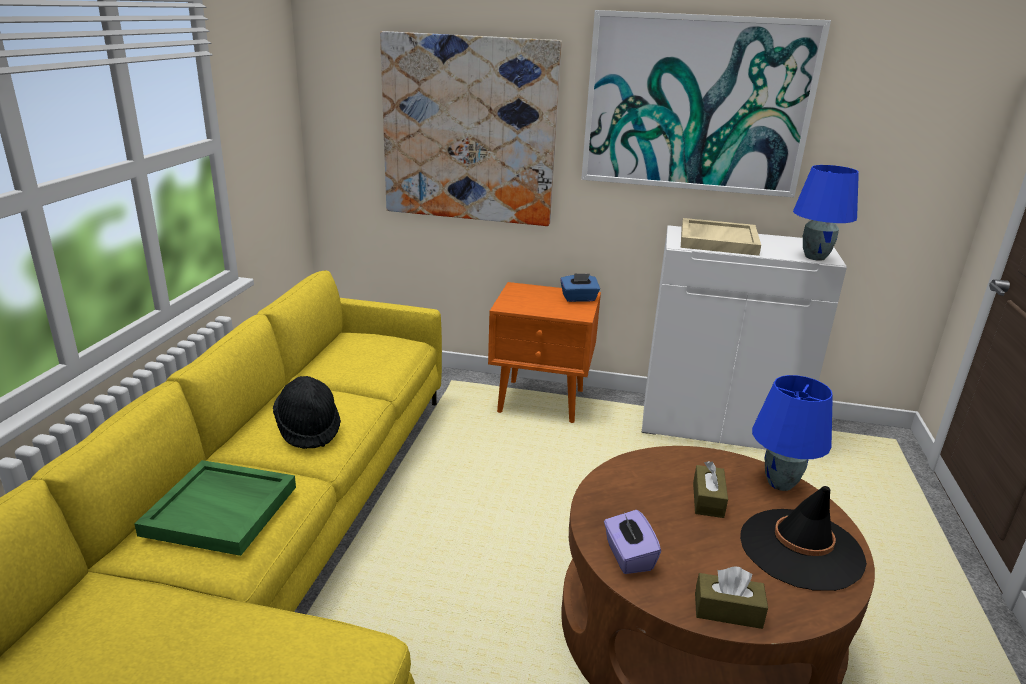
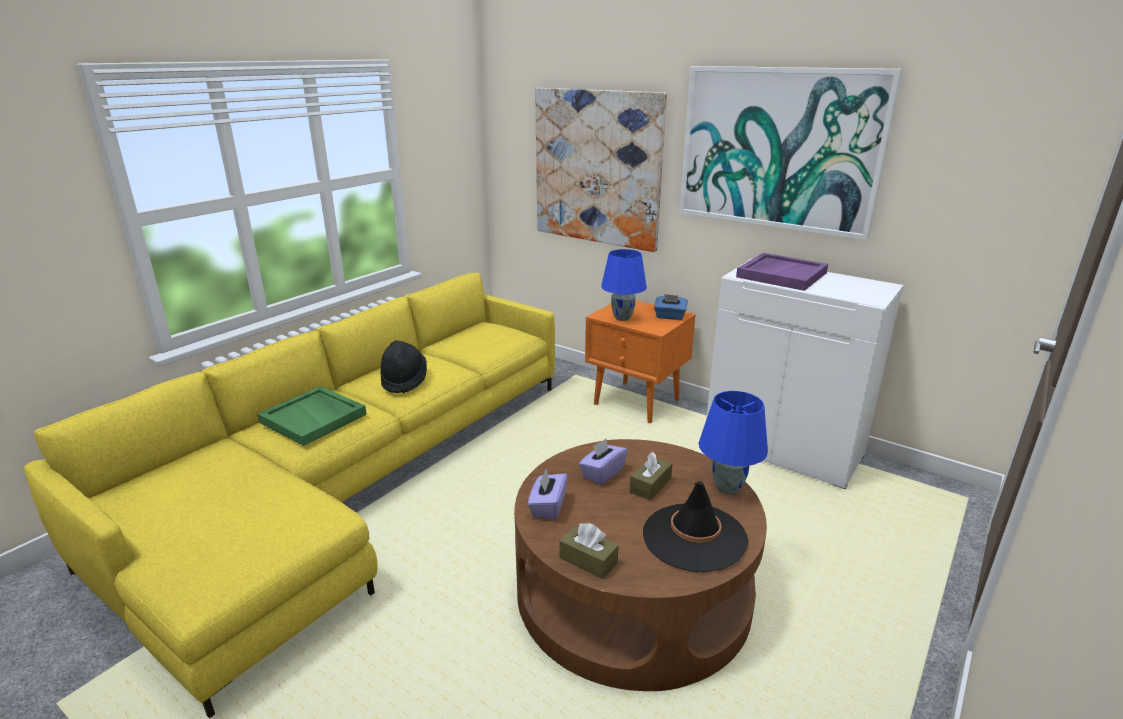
camera: 25 degrees right, 0 degrees up
(648, 498) = (602, 473): none -> purple tissue box
(717, 240) = (781, 274): beige tray -> purple tray
(815, 257) = (861, 297): blue table lamp -> blue table lamp (622, 318)

